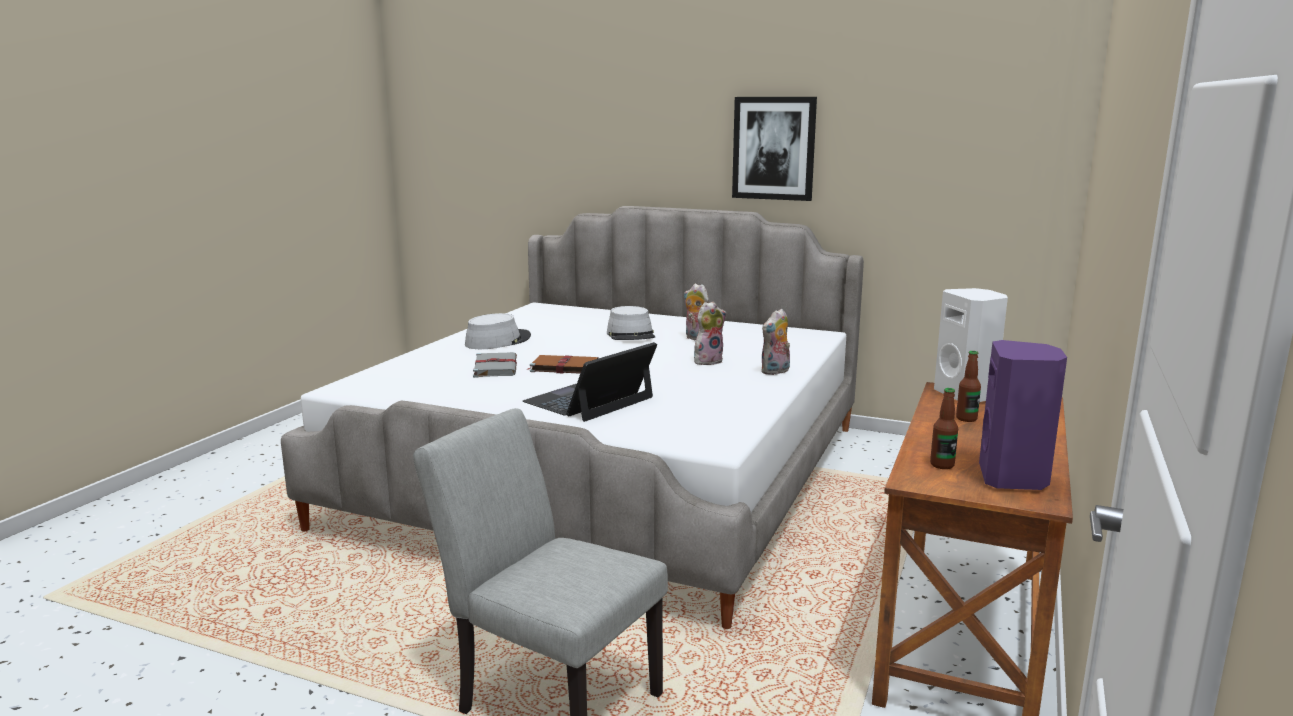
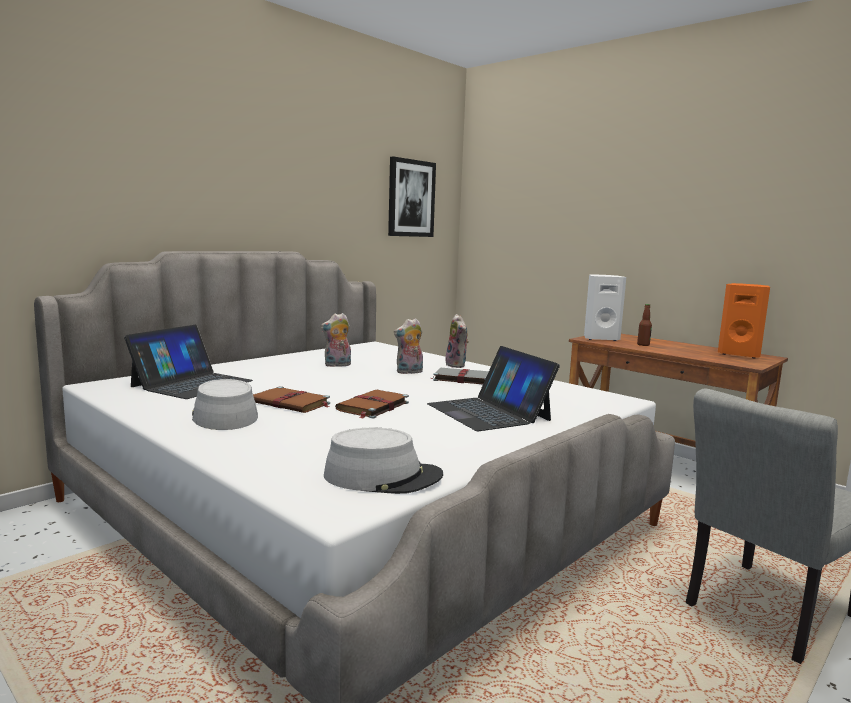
camera: 70 degrees left, 5 degrees down
(495, 367) = (337, 427): grey book -> grey book (462, 378)
(547, 348) = (291, 403): none -> brown book
(571, 320) = (192, 384): none -> laptop
(631, 334) = (290, 376): grey hat -> grey hat (383, 476)
(708, 361) = (409, 372): plush toy -> plush toy turned 105 degrees counterclockwise
(774, 148) = (298, 194): picture -> picture (411, 198)
(942, 465) = (723, 358): bottle -> none
(1013, 479) = (740, 354): purple speaker -> orange speaker

